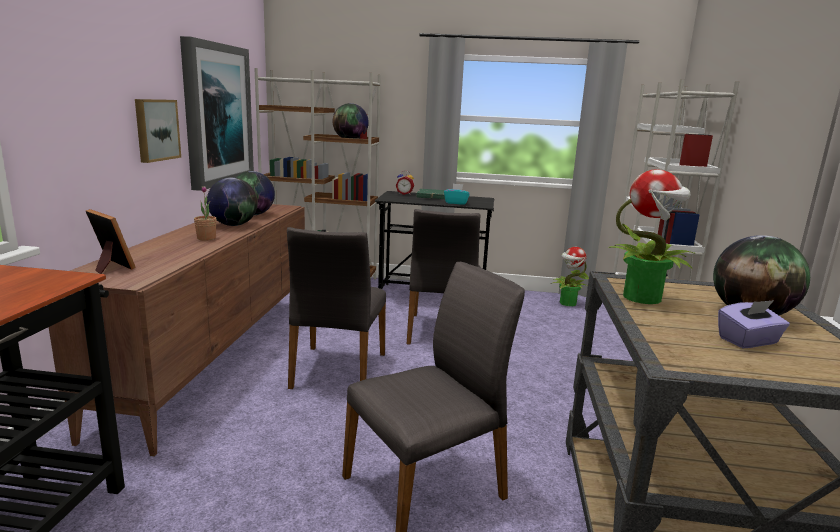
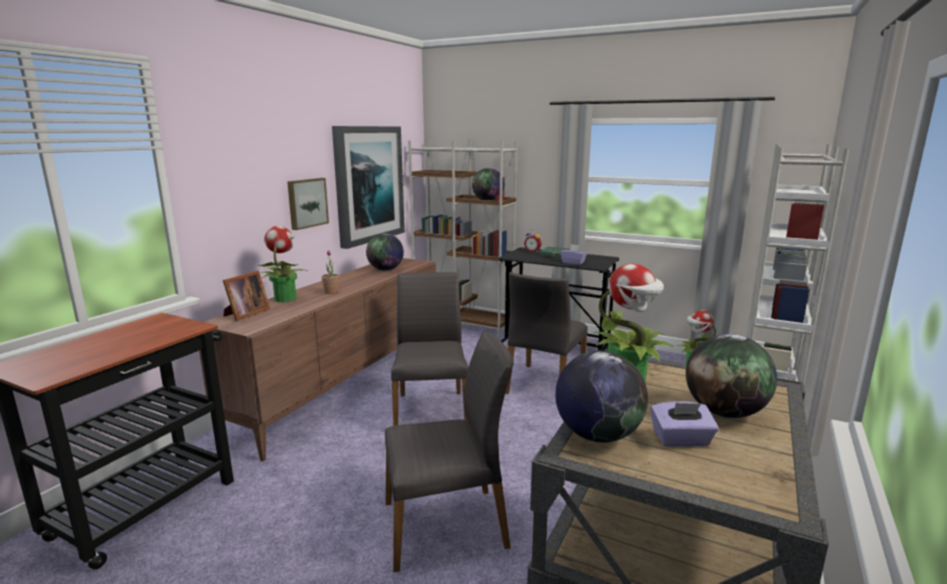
camera: 20 degrees right, 0 degrees up
(109, 266) = (245, 314): picture frame -> picture frame turned 60 degrees clockwise
(150, 247) = (285, 298): none -> potted plant
(233, 225) = (362, 280): globe -> globe (597, 435)
(337, 370) = (431, 411): grey chair -> grey chair turned 150 degrees clockwise
(456, 203) = (573, 262): turquoise tissue box -> purple tissue box

